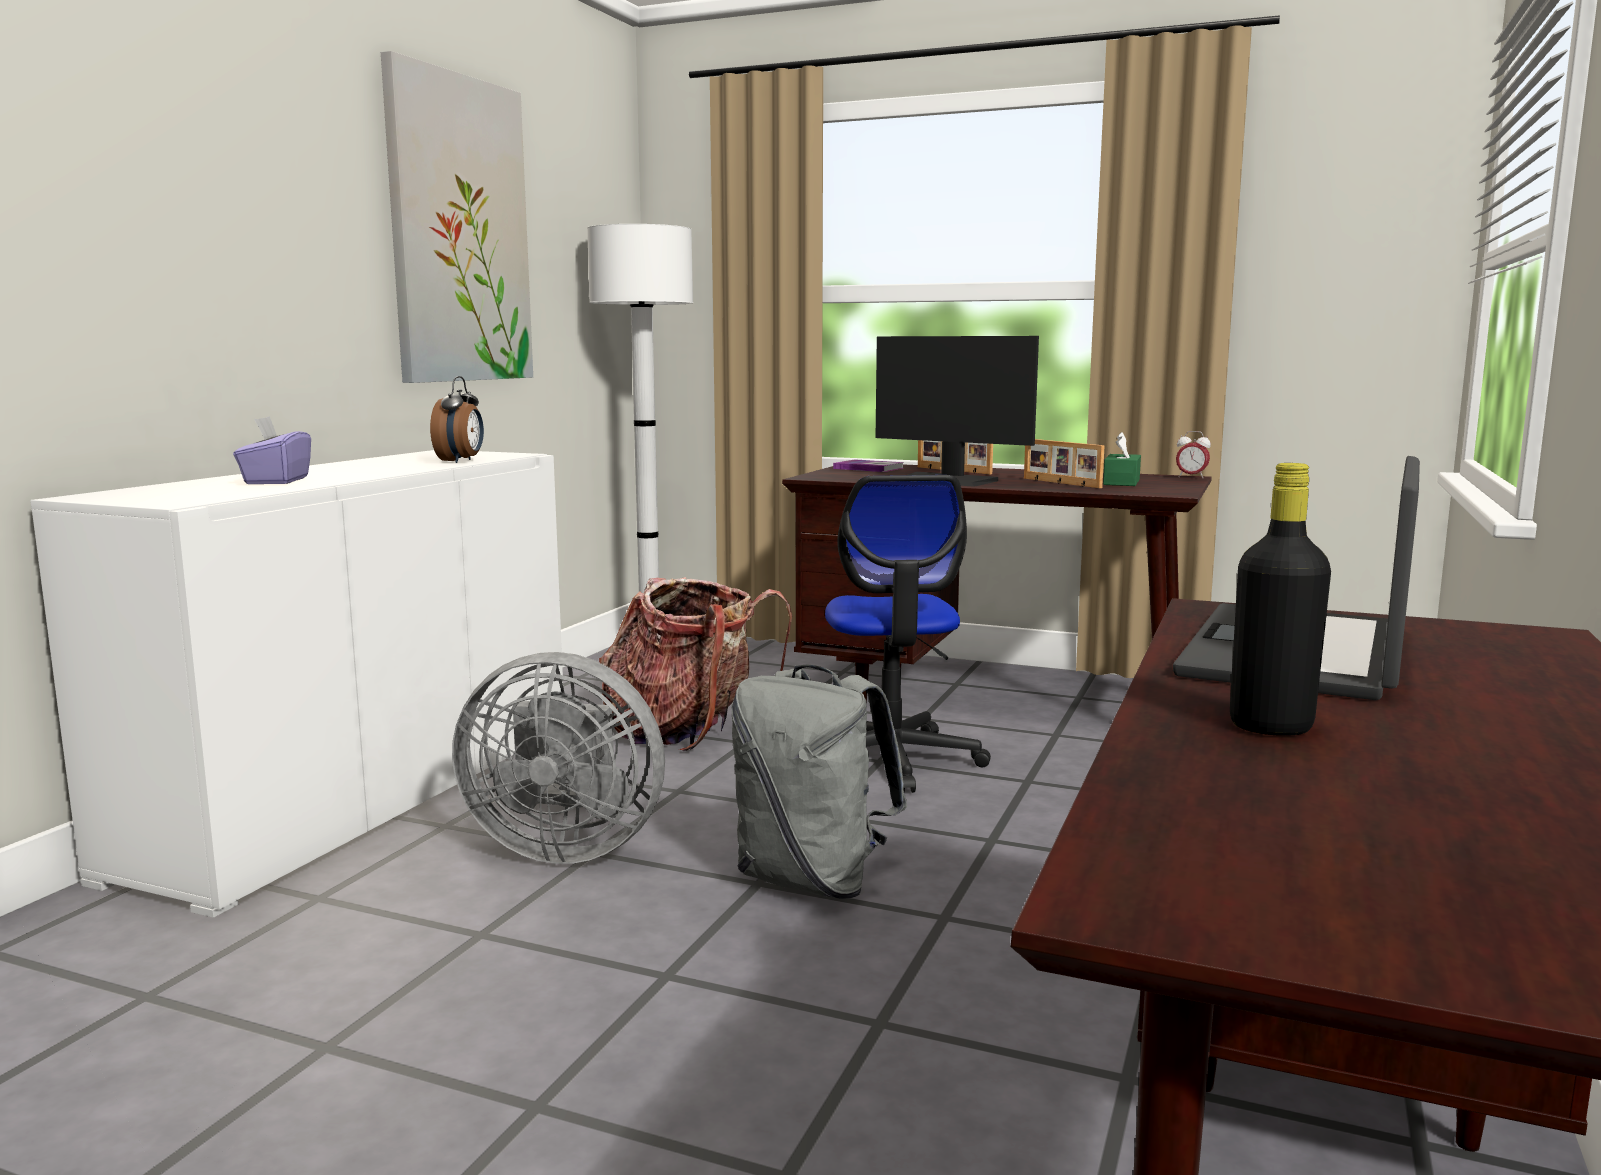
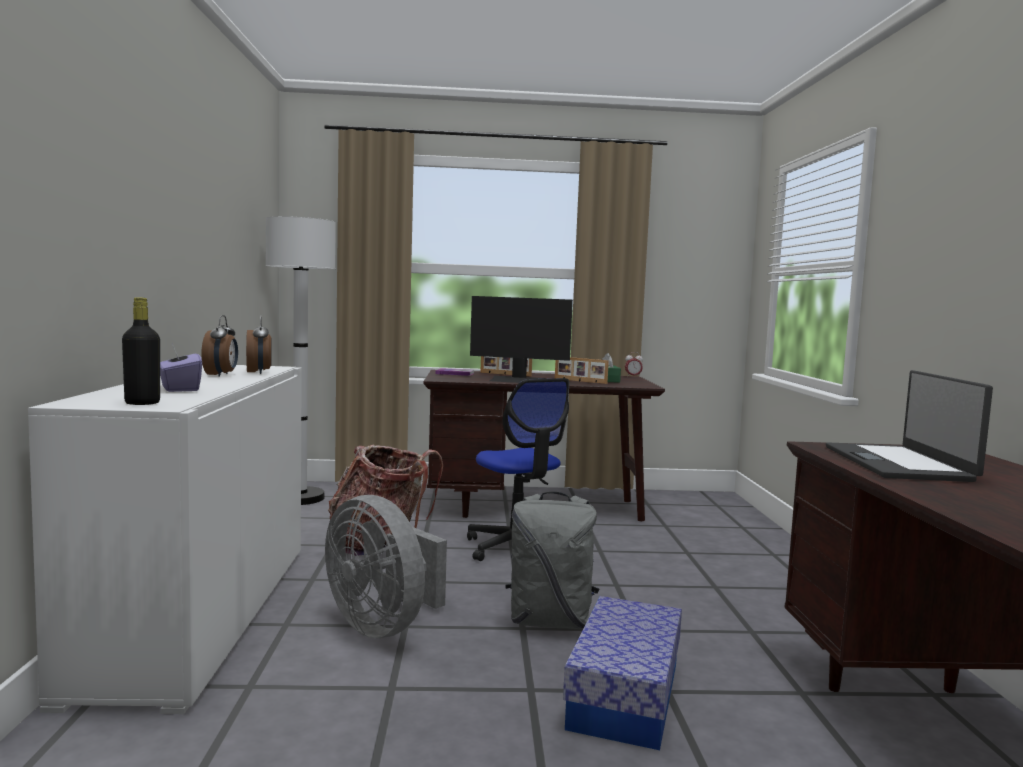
camera: 25 degrees left, 5 degrees down
(397, 464) = (221, 375): none -> alarm clock
(459, 230) = (214, 215): picture -> none
(565, 847) = (383, 625): grey fan -> grey fan turned 60 degrees clockwise
(800, 1015) = (625, 695): none -> storage box
(1270, 726) = (969, 496): black bottle -> black bottle (142, 403)

